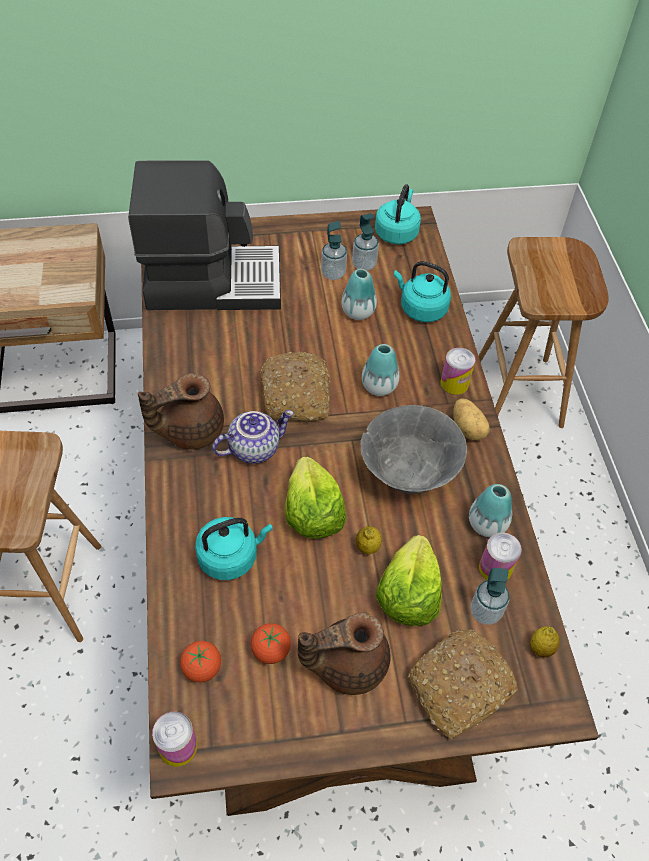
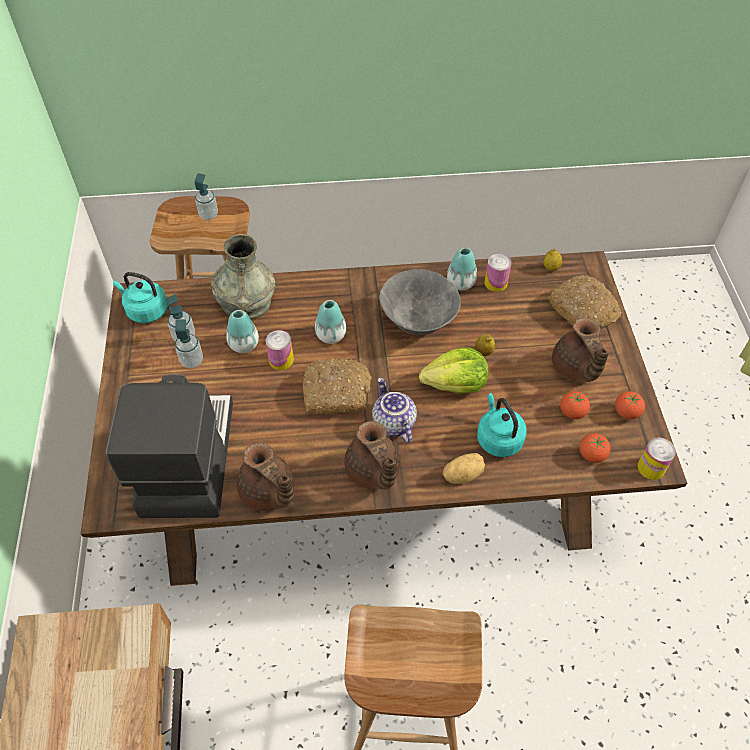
camera: 85 degrees left, 0 degrees up
(170, 345) = (268, 493): none -> brown teapot
(271, 726) = (626, 412): none -> tomato
(408, 594) = (520, 331): lettuce -> none
(420, 308) = (246, 301): turquoise kettle -> grey vase
(454, 383) = (331, 288): can -> can (281, 360)
(468, 428) = (376, 284): potato -> potato (462, 474)
(485, 612) = (529, 292): soap dispenser -> soap dispenser (208, 215)

